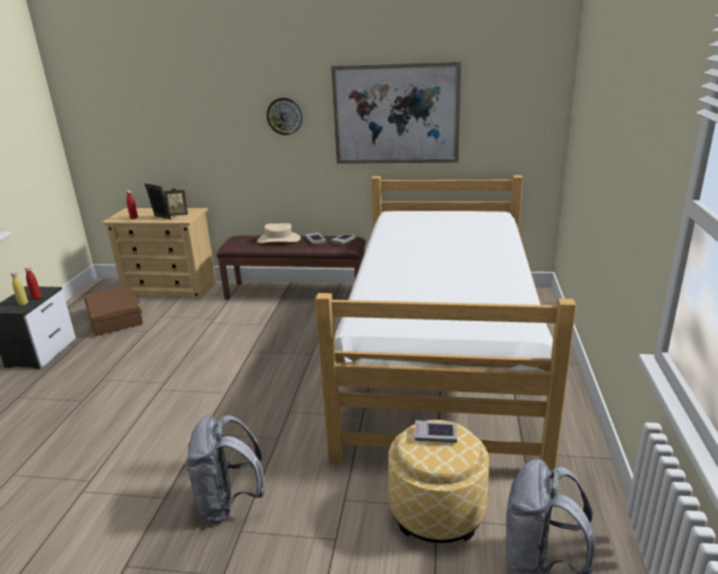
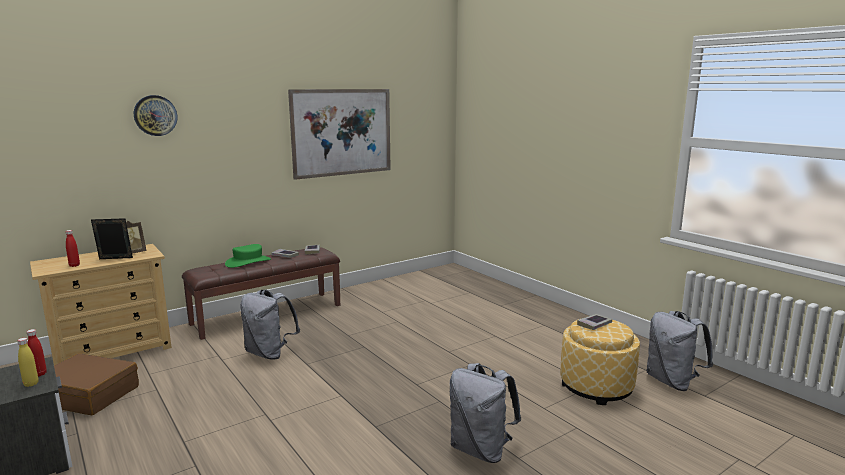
camera: 45 degrees left, 10 degrees down
(243, 330) = (269, 353): none -> grey backpack
(279, 239) = (248, 262): beige hat -> green hat
(285, 116) = (243, 137): wall clock -> wall clock (155, 115)
(442, 355) = (456, 315): bed -> none

